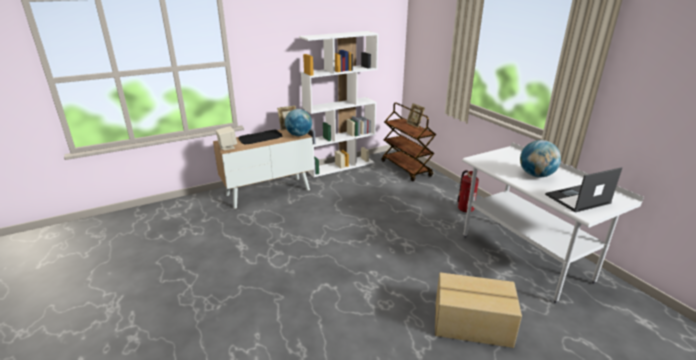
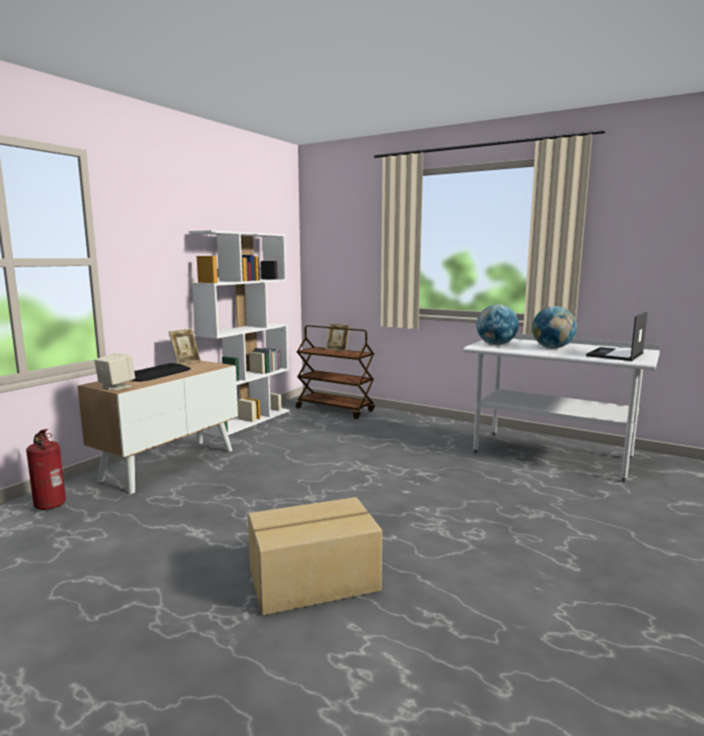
camera: 30 degrees left, 15 degrees down
(299, 135) = (213, 365): globe -> globe (496, 344)
(465, 209) = (444, 430): fire extinguisher -> fire extinguisher (50, 505)
(472, 324) = (584, 521): cardboard box -> cardboard box (314, 581)

